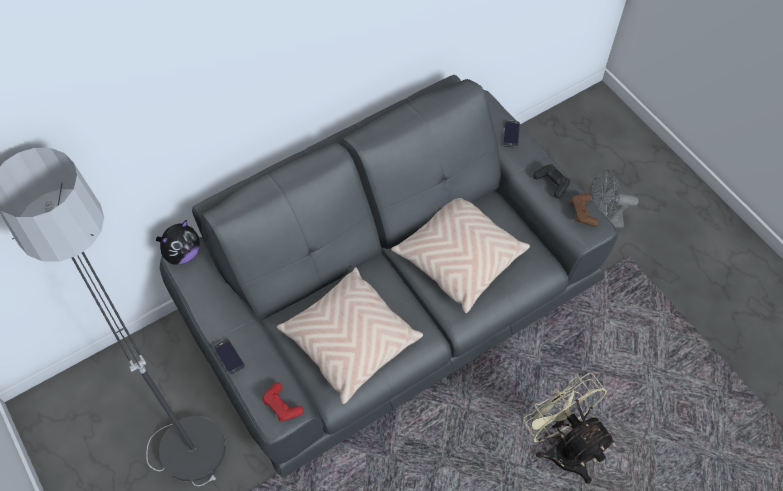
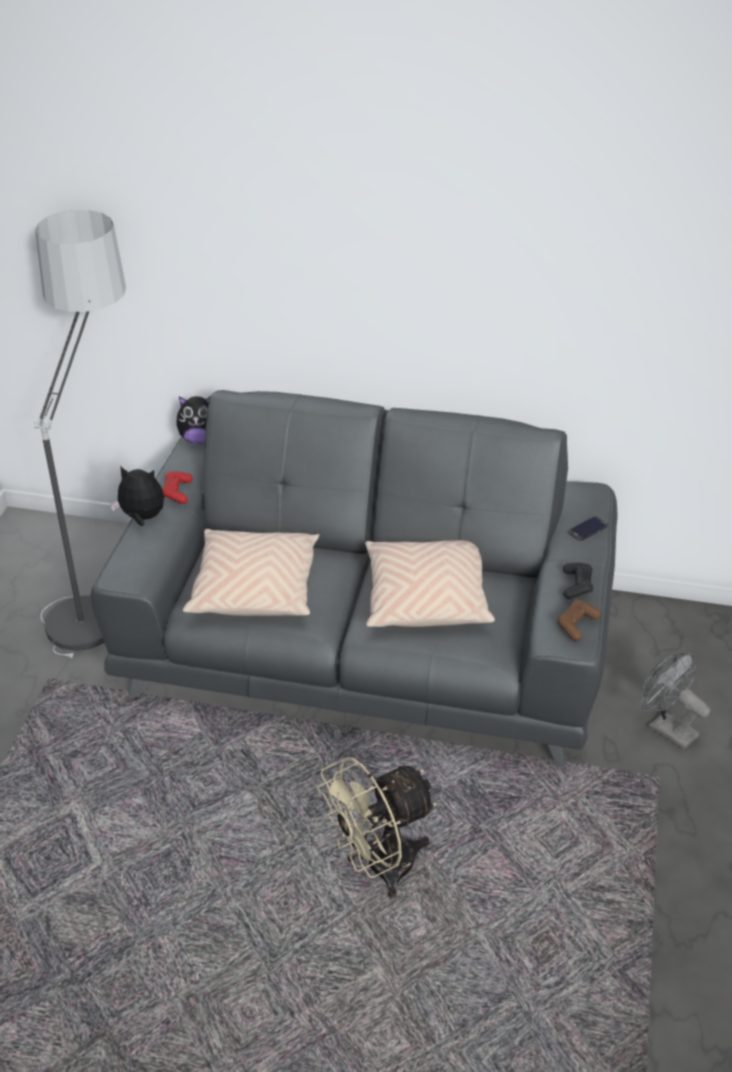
camera: 45 degrees right, 20 degrees down
(229, 356) = (142, 518): phone -> plush toy
(282, 405) = (134, 572): red game controller -> red game controller (177, 492)
(562, 446) = (378, 868): beige fan -> beige fan turned 135 degrees counterclockwise

